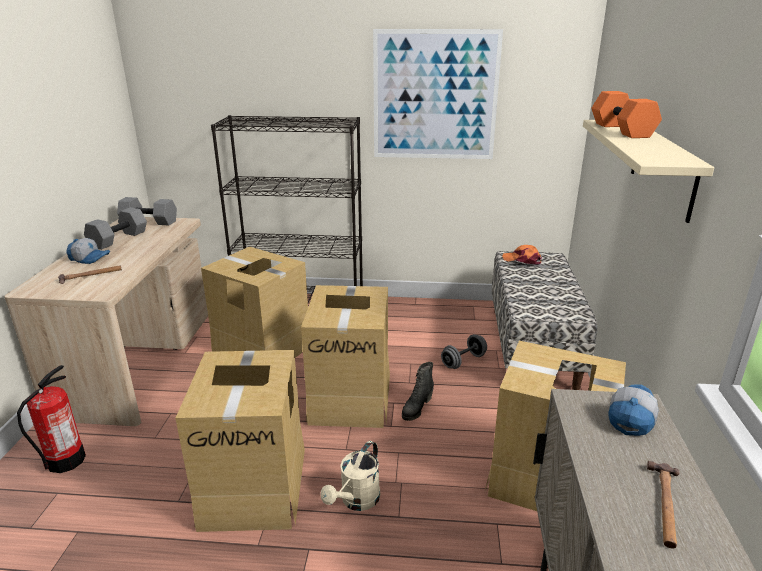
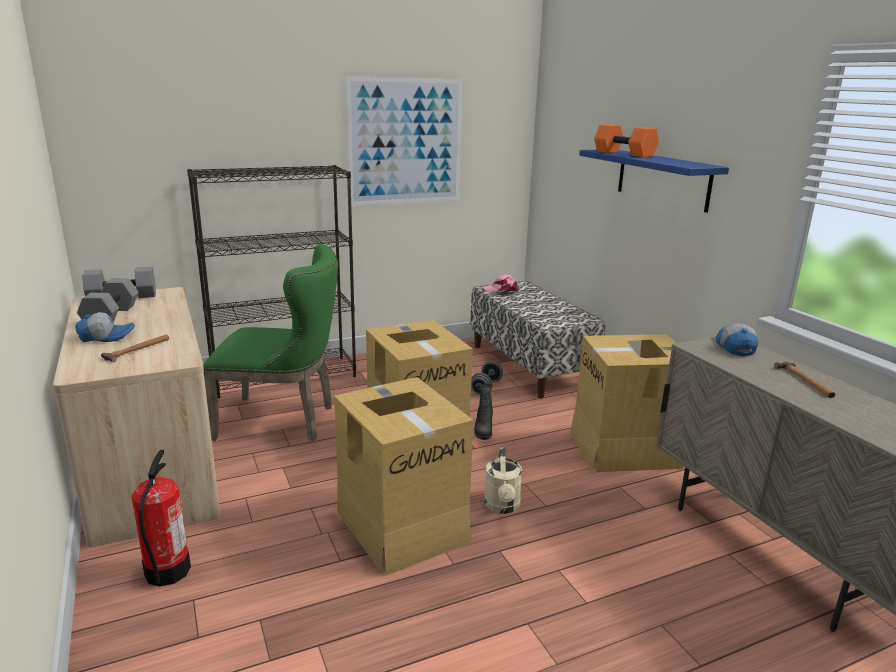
camera: 30 degrees left, 5 degrees down
(262, 348) = (284, 420): cardboard box -> green chair
(522, 260) = (502, 290): orange cap -> pink cap
(663, 167) = (662, 179): beige shelf -> blue shelf

